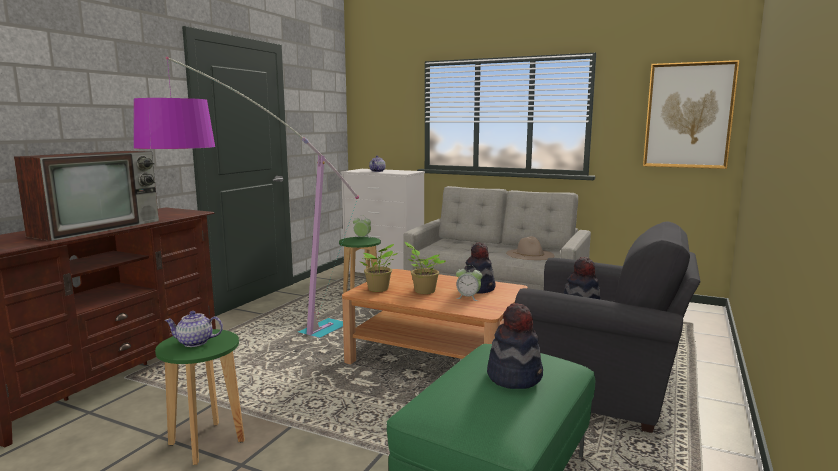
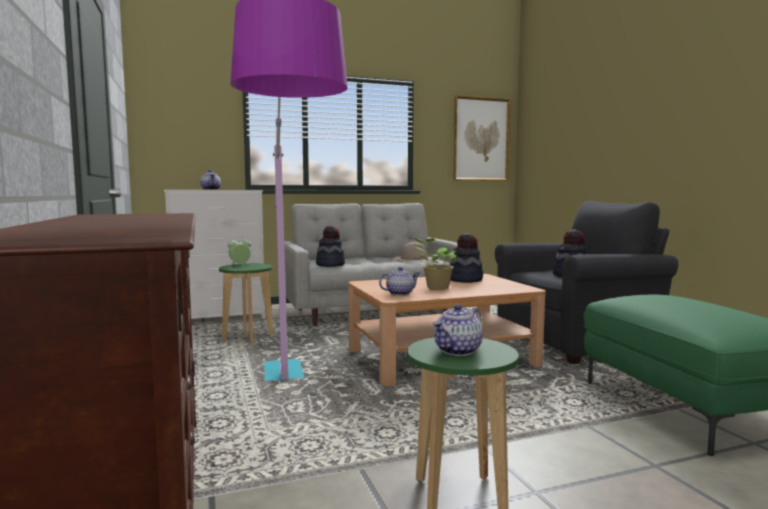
camera: 45 degrees left, 5 degrees down
(99, 228) = (144, 221): television -> none
(379, 289) = (400, 293): potted plant -> teapot
(468, 297) = (481, 285): alarm clock -> none
(515, 376) = (700, 302): hat -> hat (330, 265)

